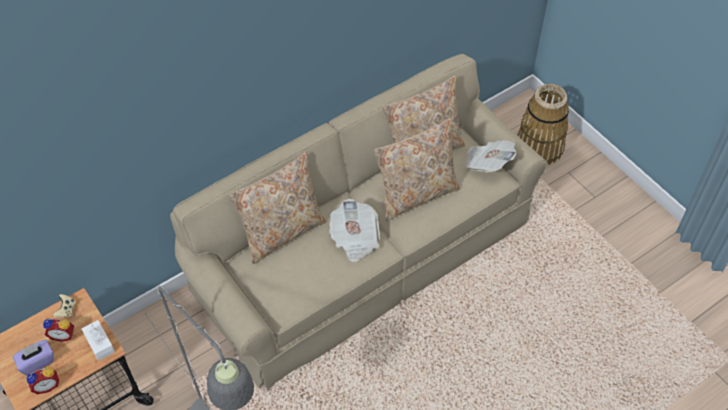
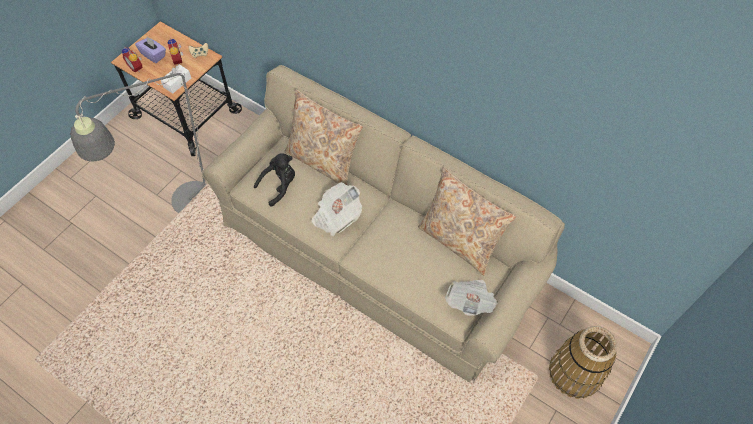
camera: 70 degrees right, 5 degrees up
(293, 280) = (279, 186): none -> black plush toy
(416, 194) = (406, 250): beige pillow -> none

